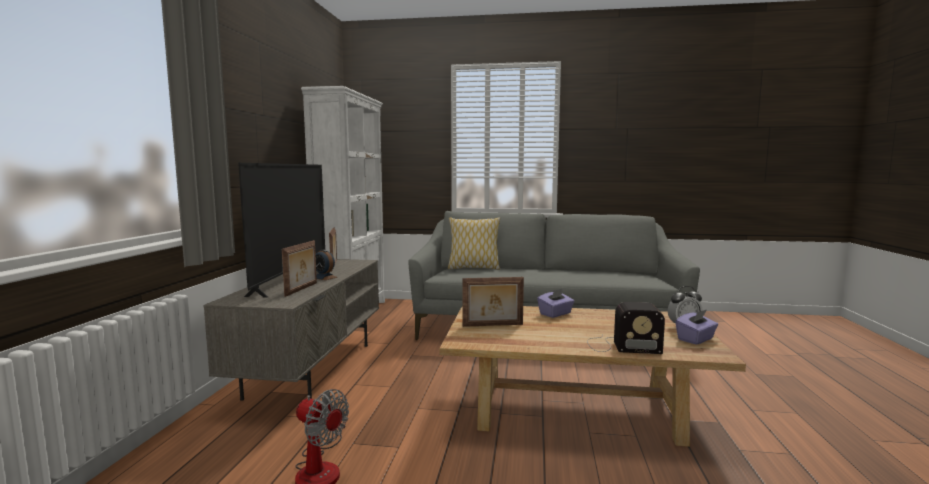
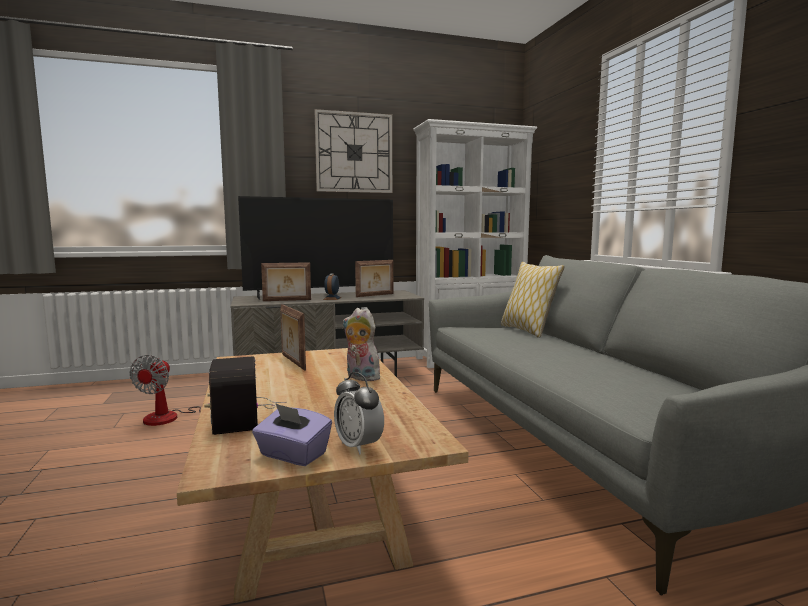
camera: 65 degrees right, 0 degrees up
(262, 107) = (354, 152): none -> wall clock
(555, 314) = (360, 377): purple tissue box -> plush toy

